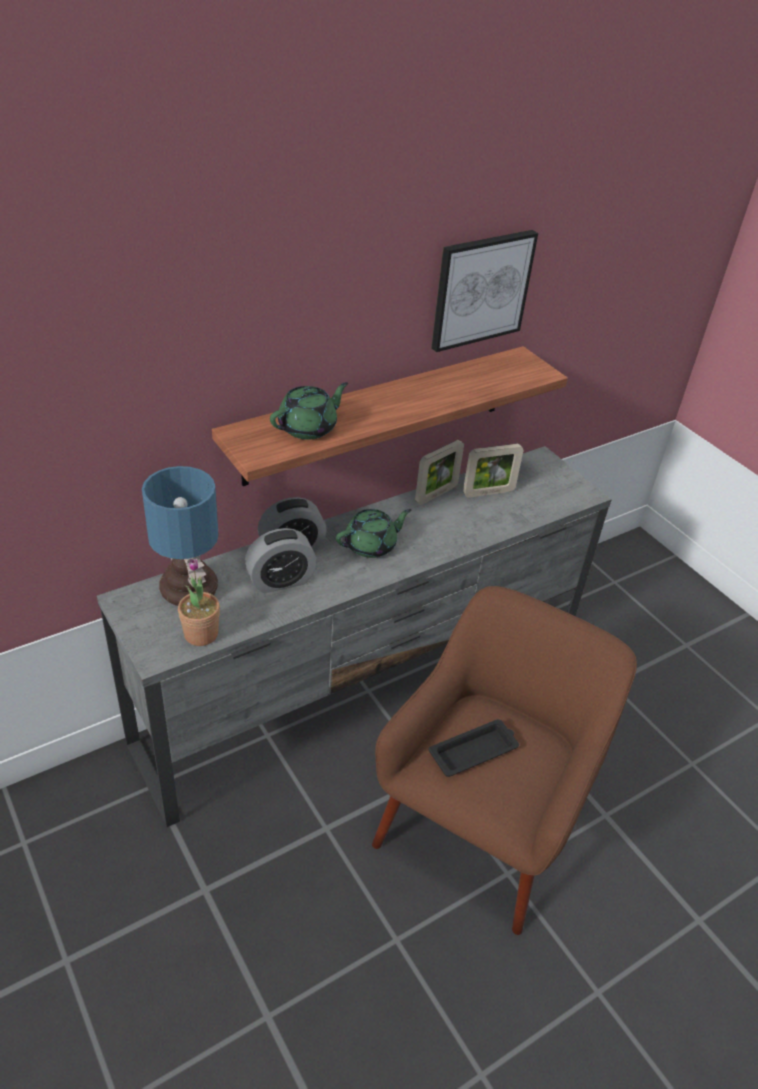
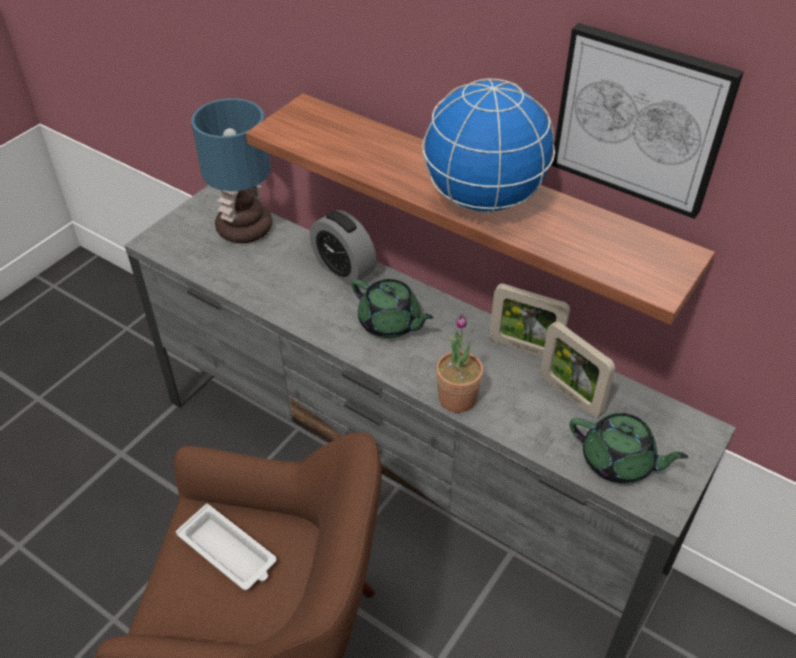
camera: 70 degrees right, 5 degrees up
(201, 634) = (192, 256): potted plant -> potted plant (457, 398)
(281, 581) = (291, 278): alarm clock -> none
(308, 428) = (349, 143): green teapot -> green teapot (618, 461)
(423, 398) = (484, 200): none -> globe
(474, 751) = (228, 552): black tray -> white tray

